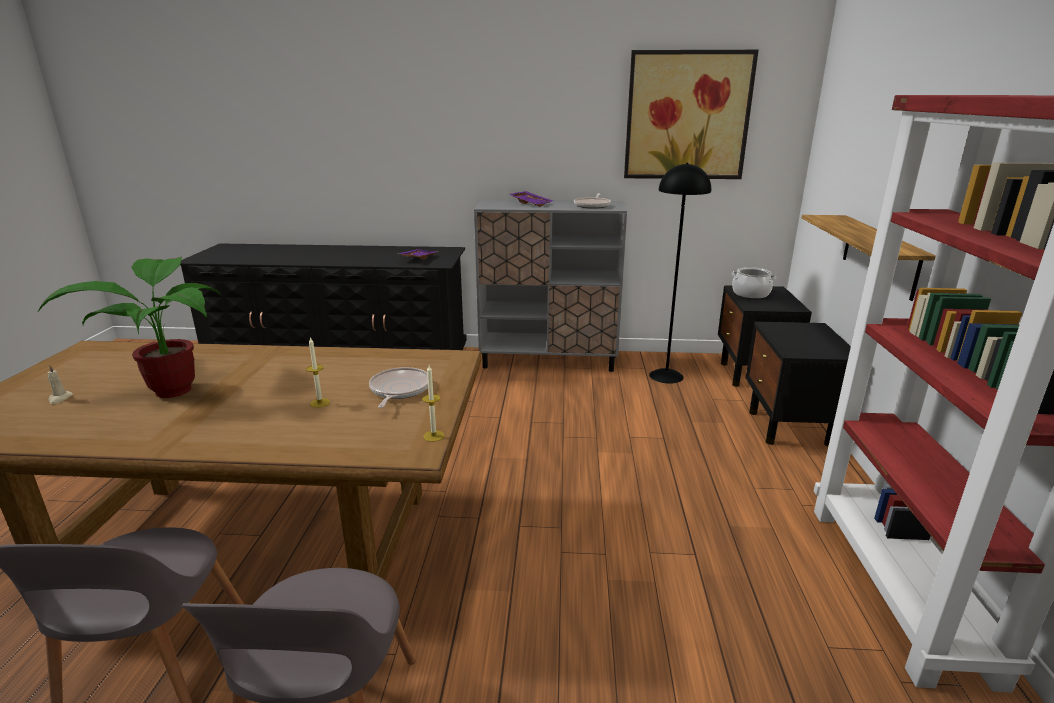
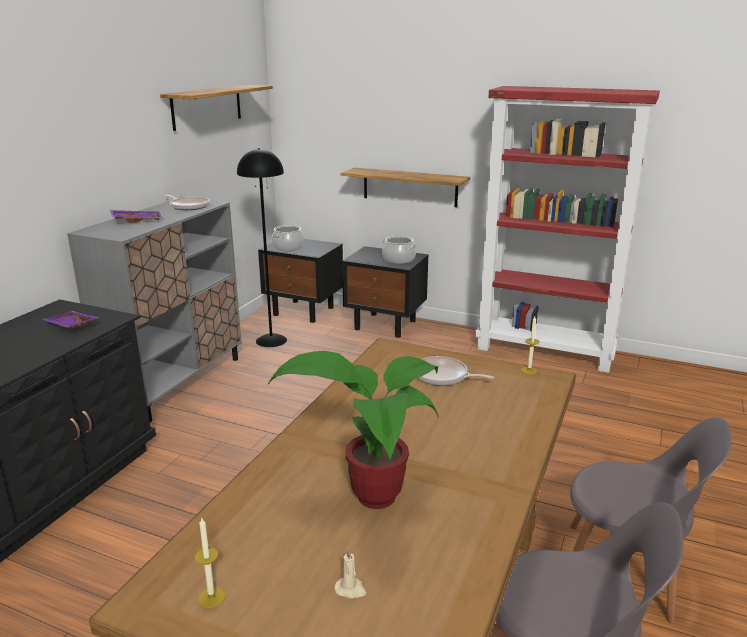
camera: 70 degrees left, 0 degrees up
(320, 403) = (452, 411): candle -> candle (211, 597)
(687, 116) = (207, 106): picture -> shelf
(809, 346) = (398, 259): none -> cooking pot

